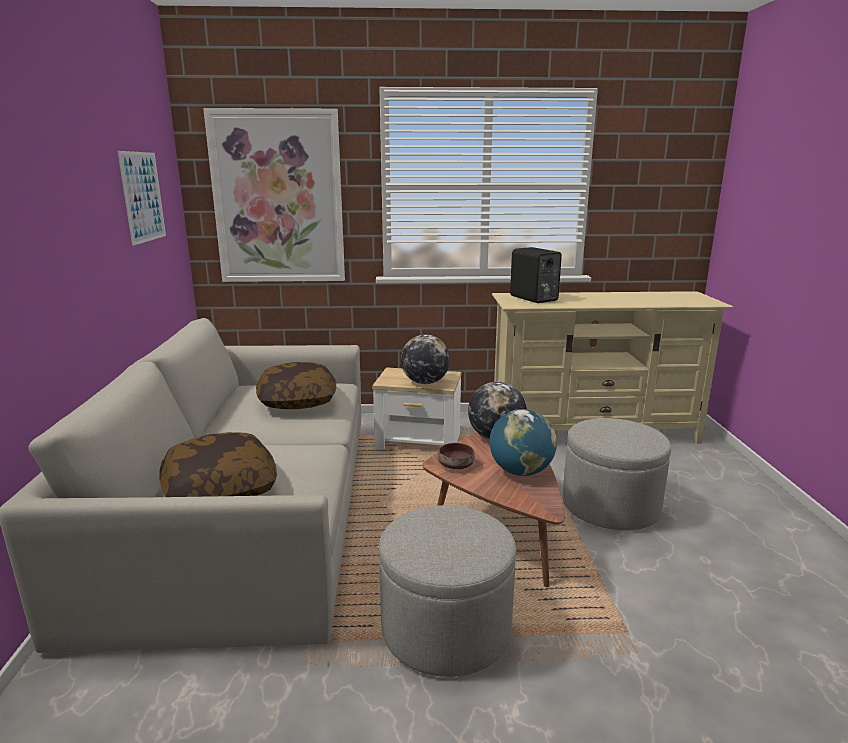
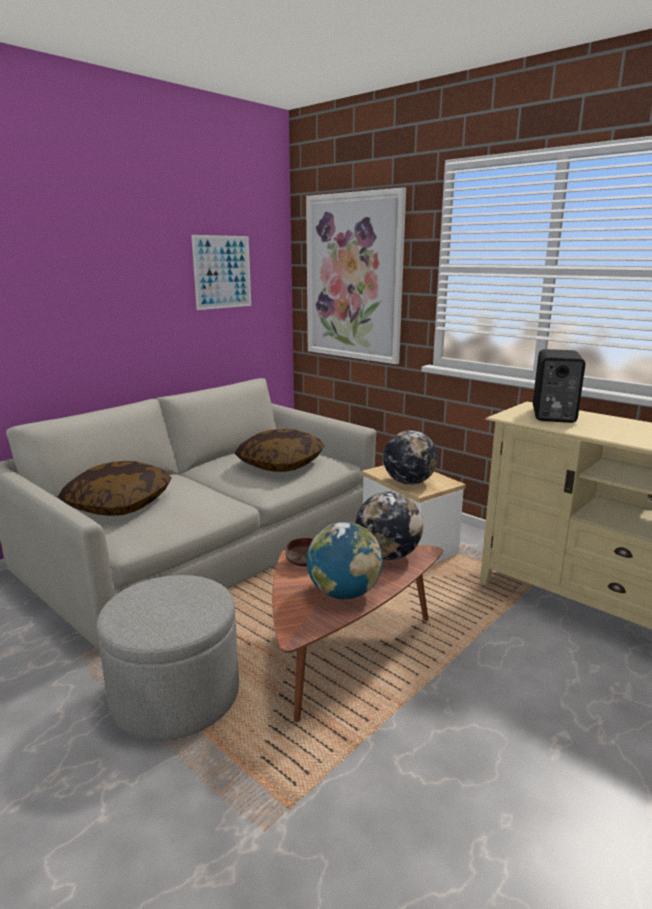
camera: 45 degrees right, 0 degrees up
(610, 506) = (495, 697): grey ottoman -> none

